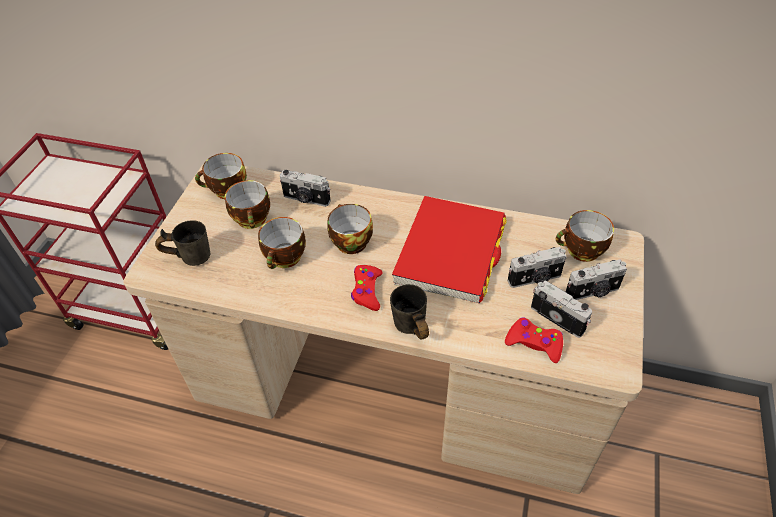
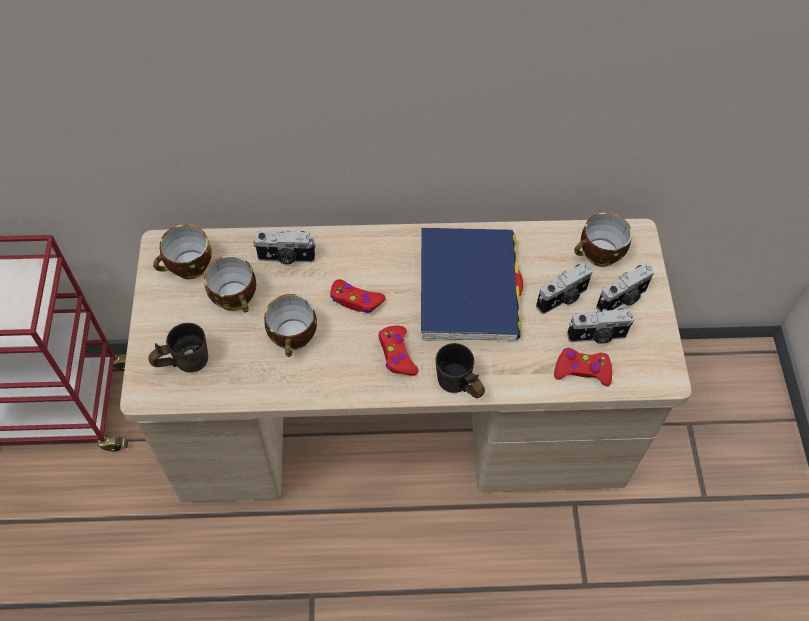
camera: 20 degrees left, 10 degrees up
(349, 241) = (356, 300): cup -> red game controller
(450, 252) = (468, 288): red book -> blue book
(558, 317) = (597, 336): camera -> camera turned 150 degrees clockwise

